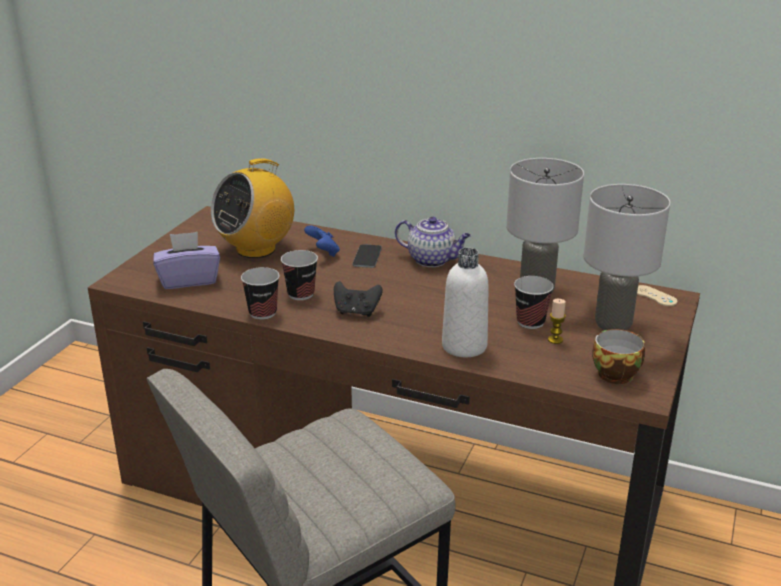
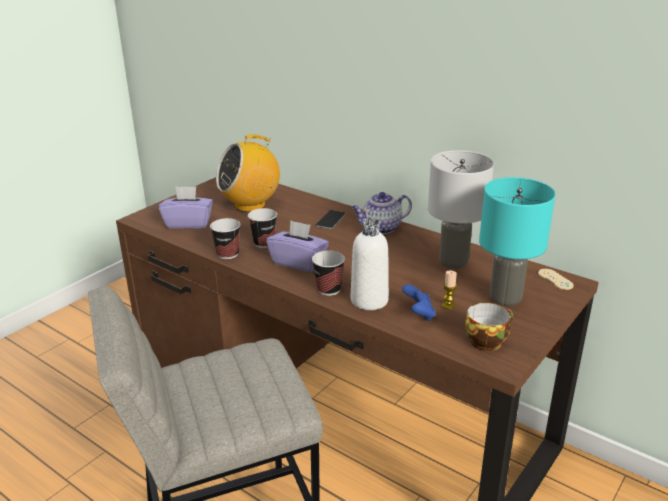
camera: 15 degrees right, 0 degrees up
(323, 253) = (299, 213): blue game controller -> blue game controller (419, 314)
(356, 312) = (299, 262): black game controller -> purple tissue box
(432, 260) = (381, 228): teapot -> teapot turned 120 degrees clockwise
(530, 322) = (435, 288): cup -> cup (328, 289)
(610, 324) = (503, 299): white table lamp -> turquoise table lamp

